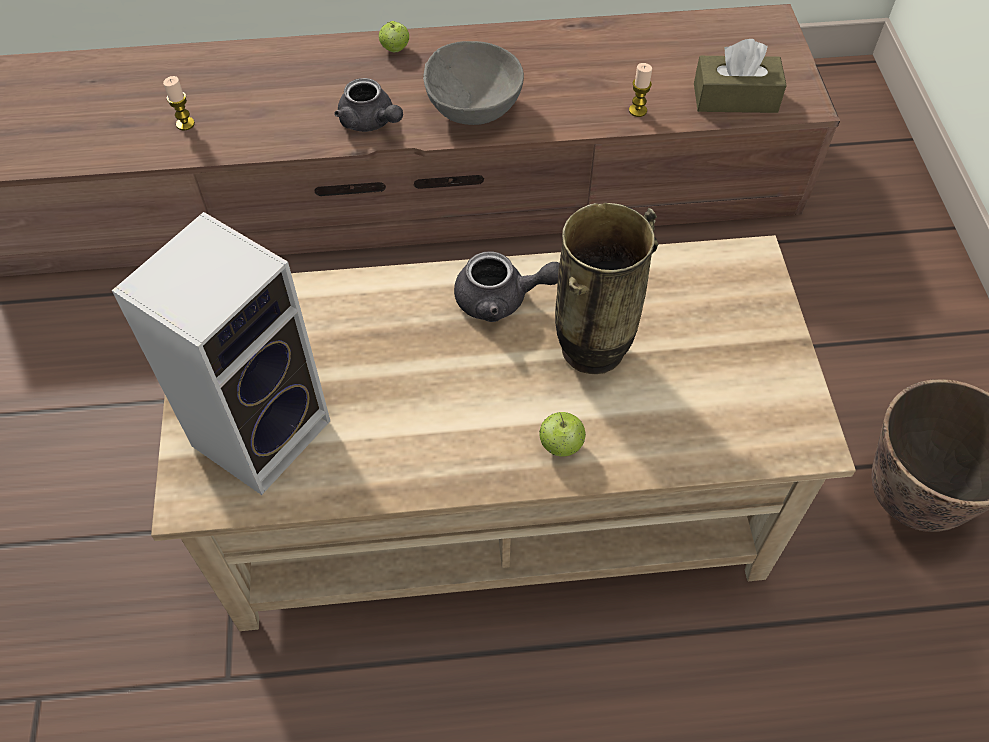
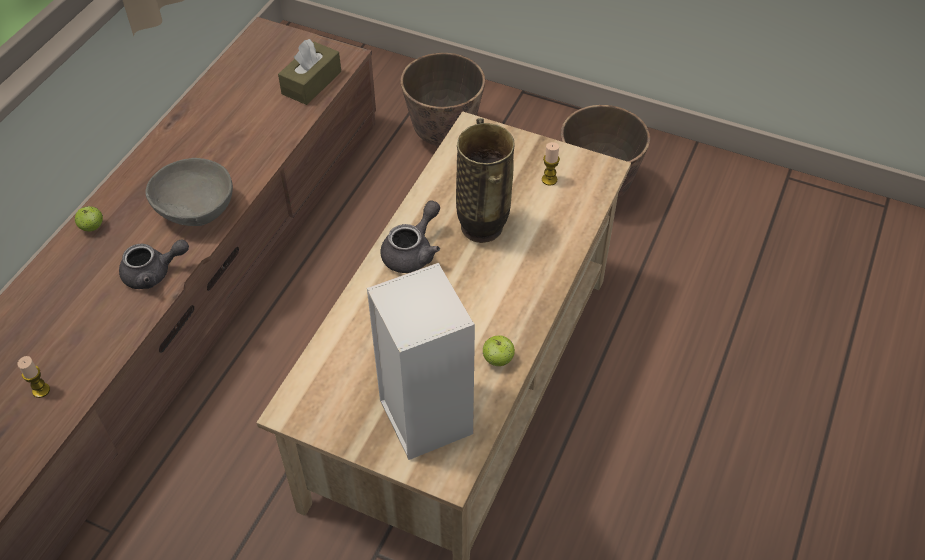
camera: 60 degrees left, 5 degrees down
(561, 445) = (536, 272): apple -> apple (498, 360)
(637, 110) = (279, 131): candle -> candle (549, 179)
(845, 287) = (444, 136): none -> planter

